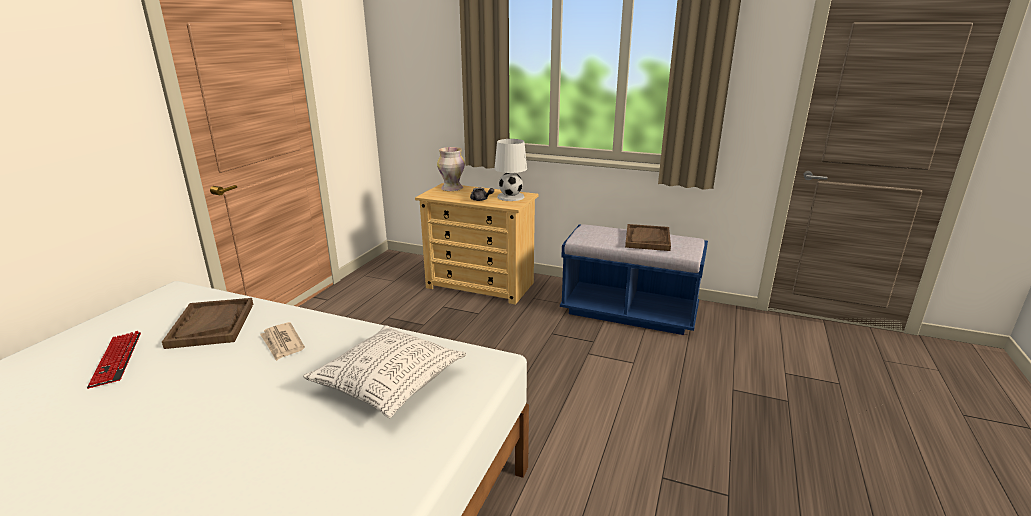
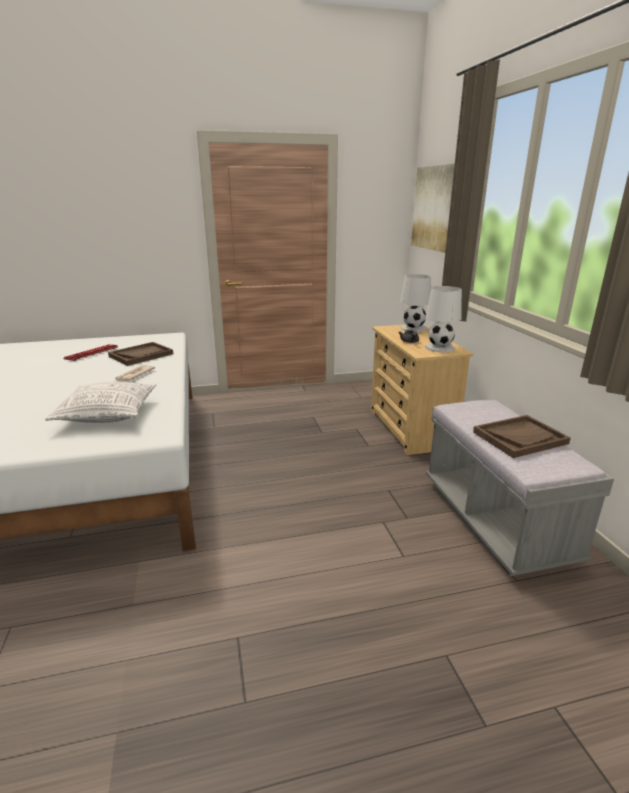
camera: 55 degrees right, 0 degrees up
(416, 65) = (434, 208): none -> picture
(451, 189) = (413, 329): vase -> white table lamp
(629, 312) = (495, 520): blue bench -> grey bench

